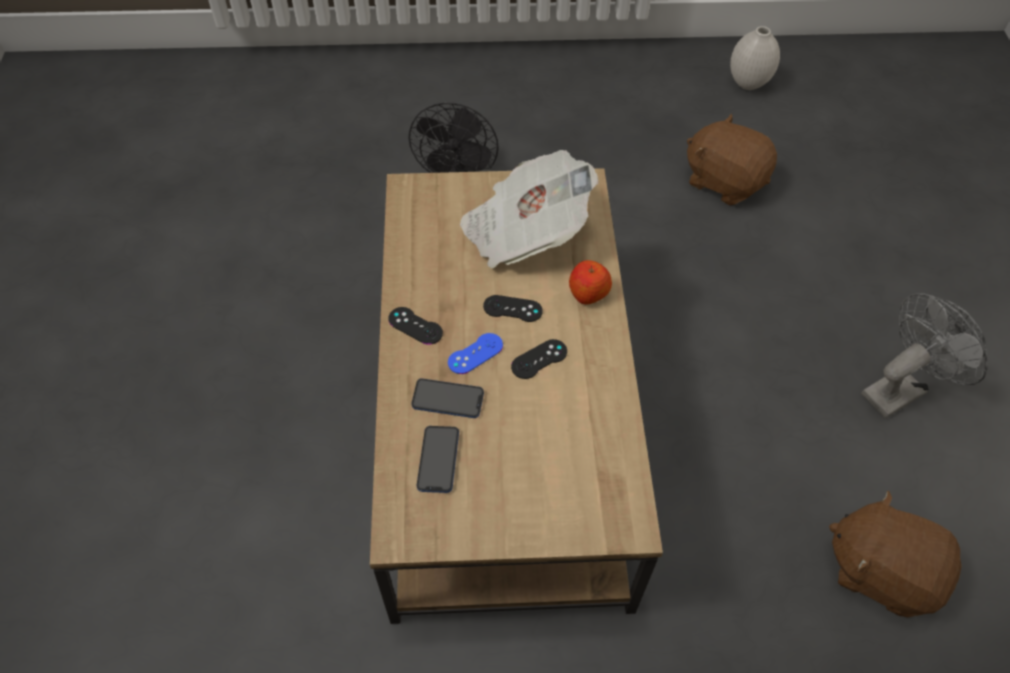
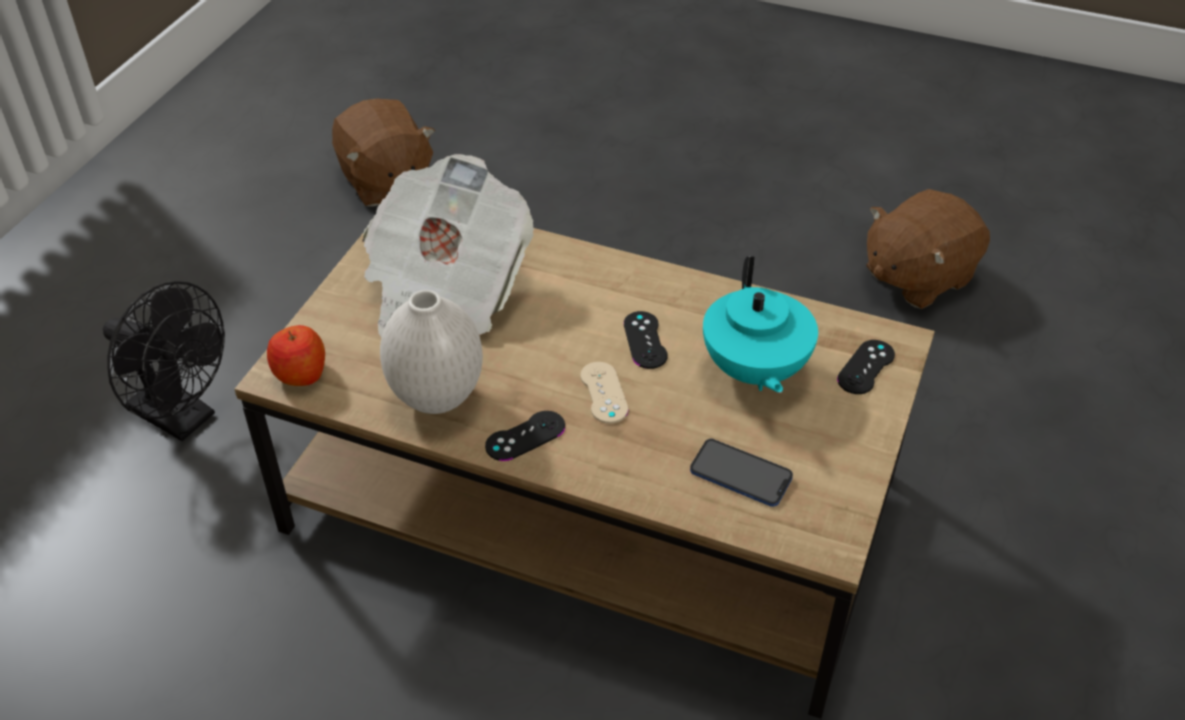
camera: 65 degrees left, 10 degrees down
(448, 399) = (657, 439): phone -> none
(475, 353) = (604, 393): blue game controller -> beige game controller
(512, 309) = (557, 338): black game controller -> black game controller (866, 367)
(544, 436) = (754, 371): none -> turquoise teapot
(588, 293) = (575, 269): apple -> apple (300, 373)
(724, 181) = (385, 181): brown plush toy -> brown plush toy turned 90 degrees counterclockwise
(747, 83) = (259, 104): white vase -> white vase (435, 398)
(899, 388) = (732, 178): grey fan -> none

